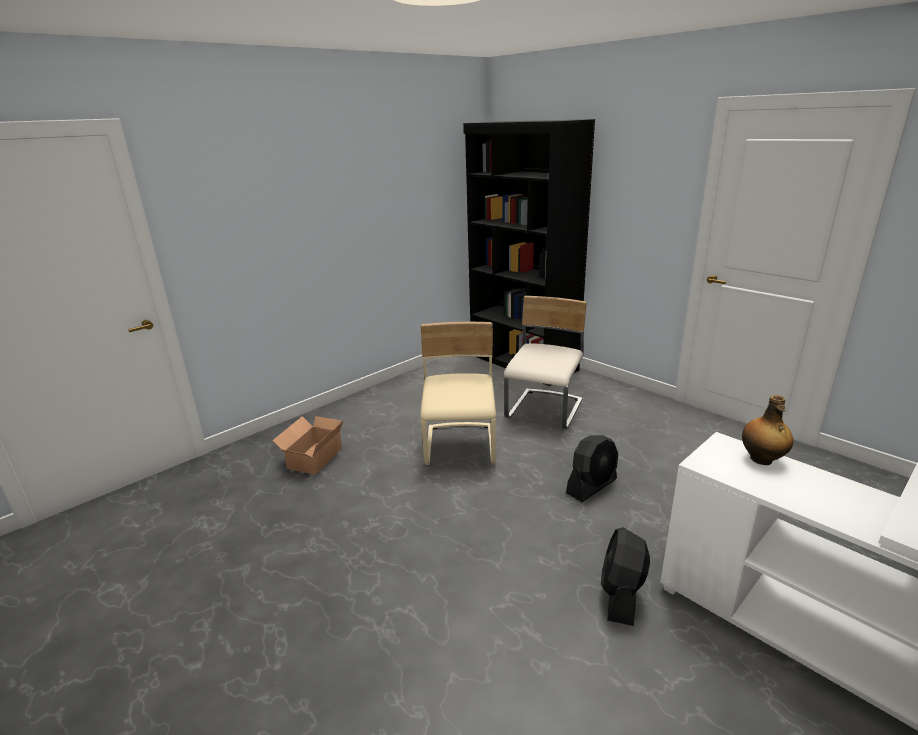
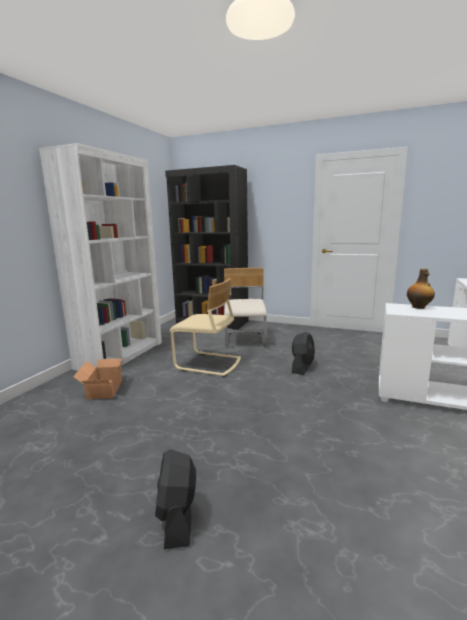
camera: 25 degrees left, 10 degrees down
(366, 403) = (121, 355): none -> white bookcase
(461, 446) = (208, 364): beige chair -> beige chair turned 135 degrees clockwise
(621, 595) = (363, 409): black fan -> black fan (177, 517)

